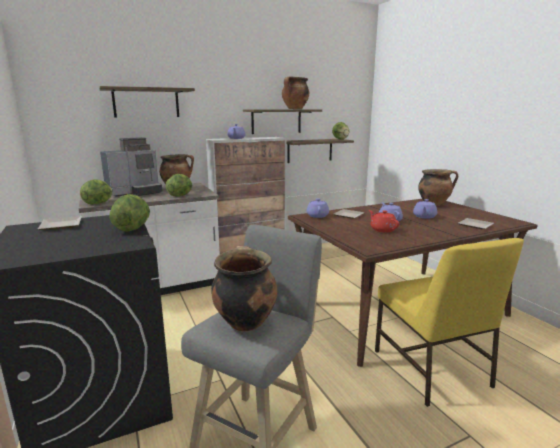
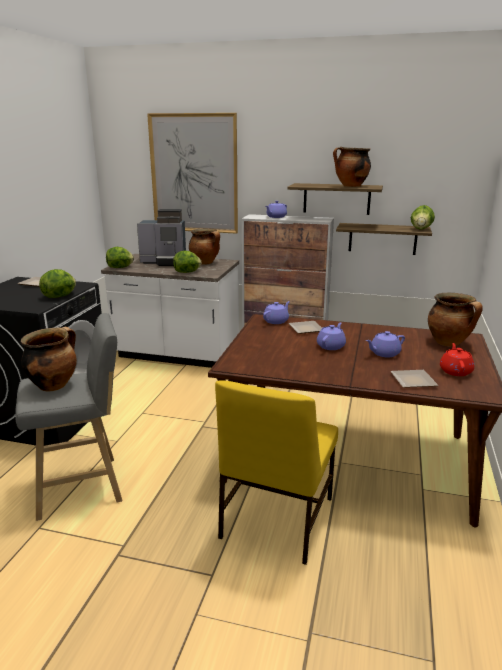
camera: 40 degrees right, 5 degrees up
(146, 103) = (194, 174): shelf -> picture
(382, 229) = (294, 353): red teapot -> red teapot (455, 371)

